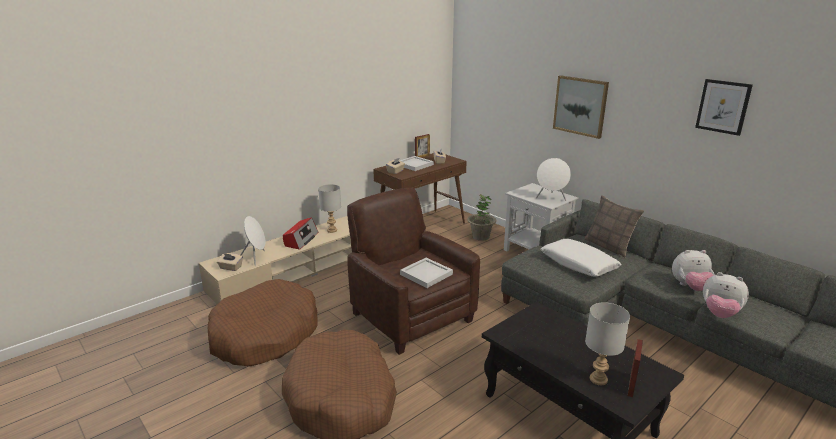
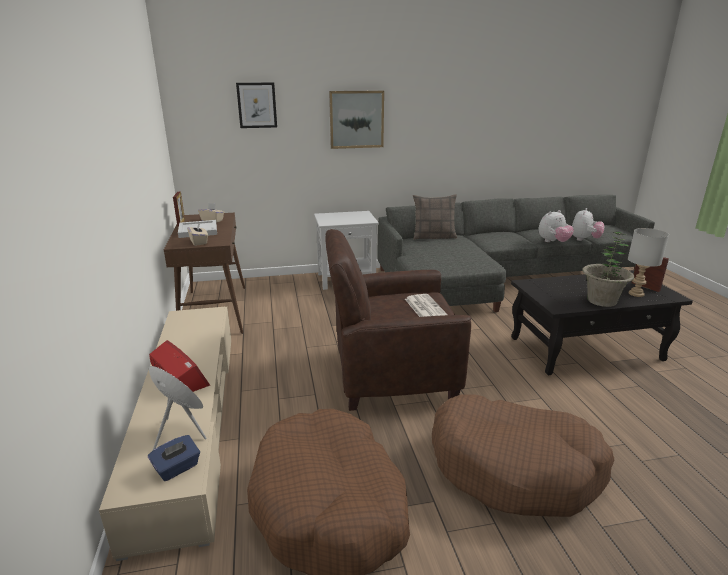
camera: 60 degrees left, 0 degrees up
(230, 267) = (177, 468): beige tissue box -> blue tissue box
(332, 230) = (190, 347): grey table lamp -> none
(426, 274) = (424, 307): white tray -> newspaper
(480, 237) = (284, 290): potted plant -> potted plant (602, 301)
(551, 198) = (358, 217): white speaker -> none
(578, 264) = (454, 253): white pillow -> none
(690, 287) = (515, 237): plush toy -> plush toy (584, 239)
(723, 106) = (480, 96): picture -> picture (257, 105)

